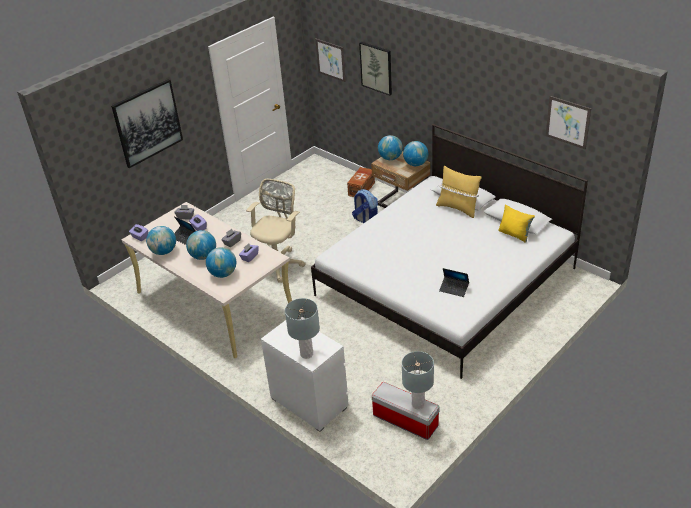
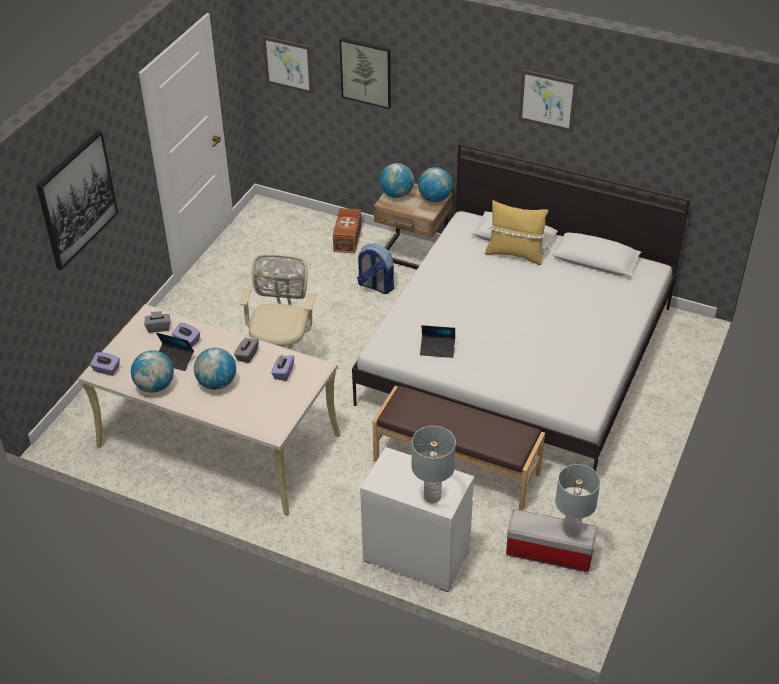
camera: 20 degrees left, 5 degrees up
(223, 274) = (259, 404): globe -> none
(366, 348) = (457, 466): none -> brown bench
(454, 289) = (560, 368): laptop -> laptop (437, 349)
(515, 234) = (602, 280): yellow pillow -> none
(568, 122) = (662, 129): picture -> picture (547, 100)

